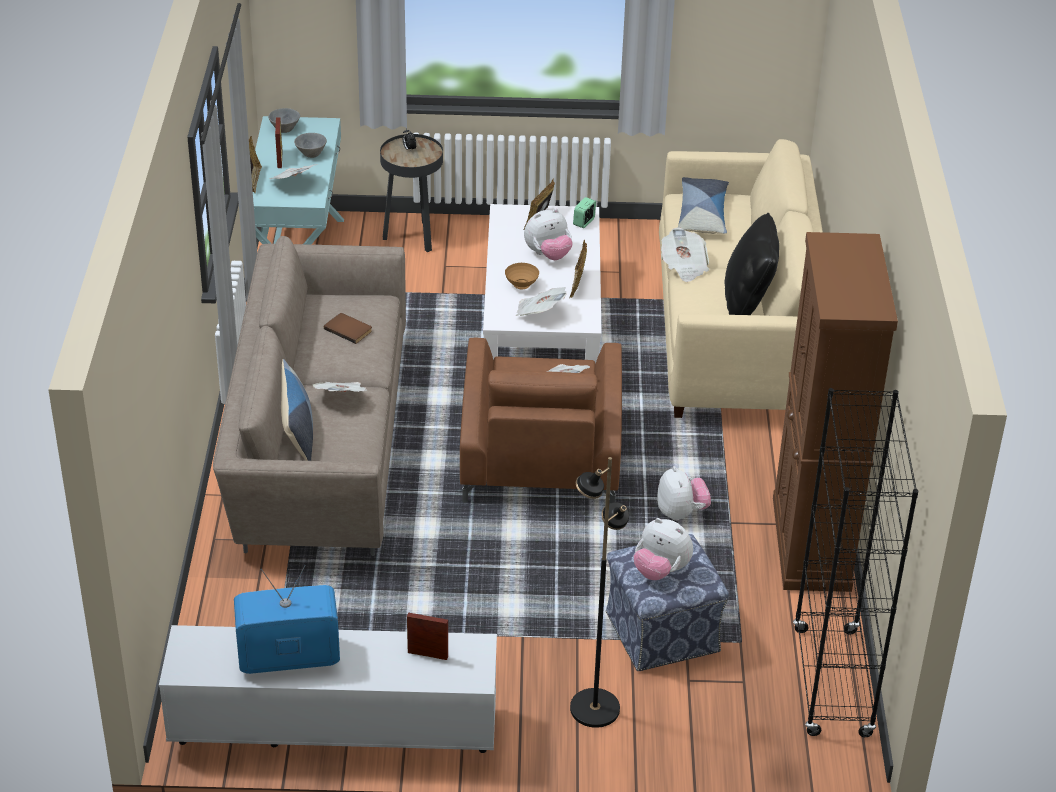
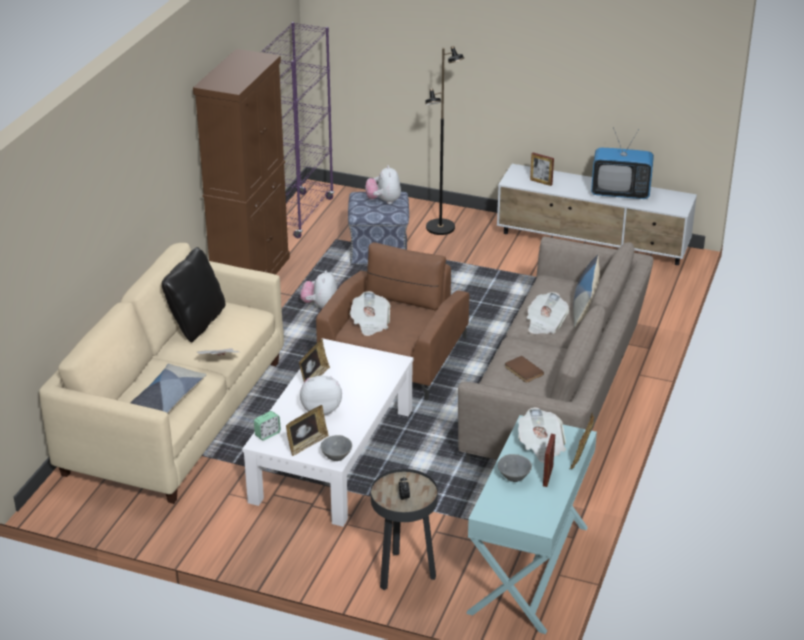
camera: 160 degrees left, 5 degrees down
(285, 128) = (531, 515): grey bowl -> grey bowl (335, 456)
(521, 286) = (361, 386): brown bowl -> none
(539, 313) = (360, 361): newspaper -> none
(660, 571) = (384, 201): plush toy -> plush toy turned 150 degrees counterclockwise
(832, 683) = (300, 215): black bookcase -> purple bookcase

